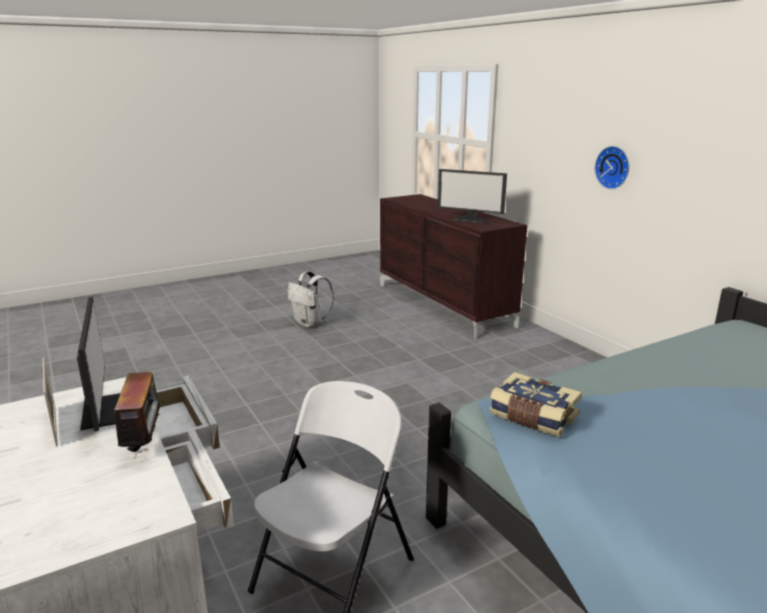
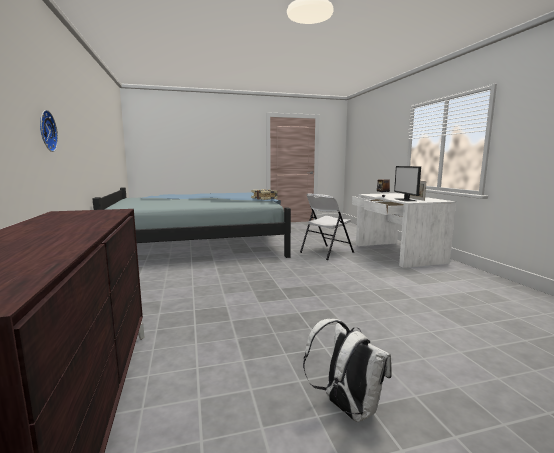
camera: 165 degrees left, 10 degrees down
(470, 219) = (82, 219): monitor -> none

